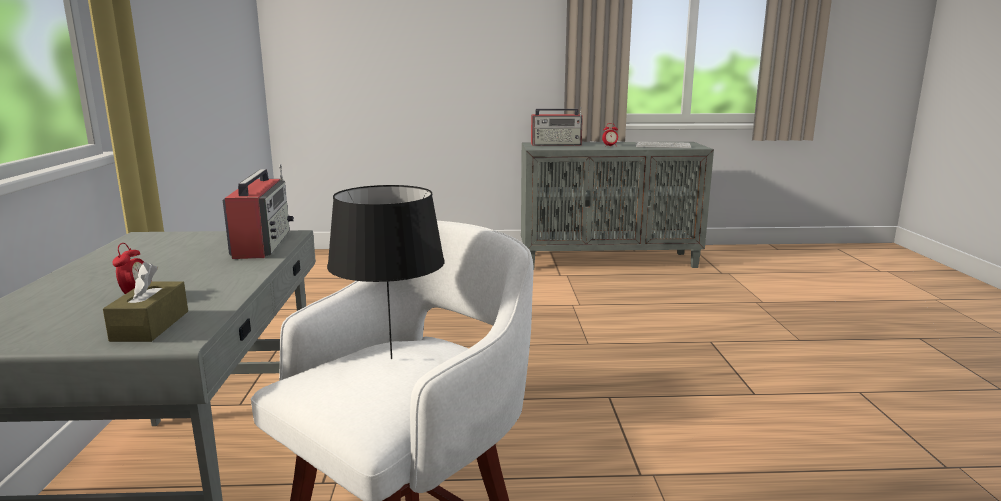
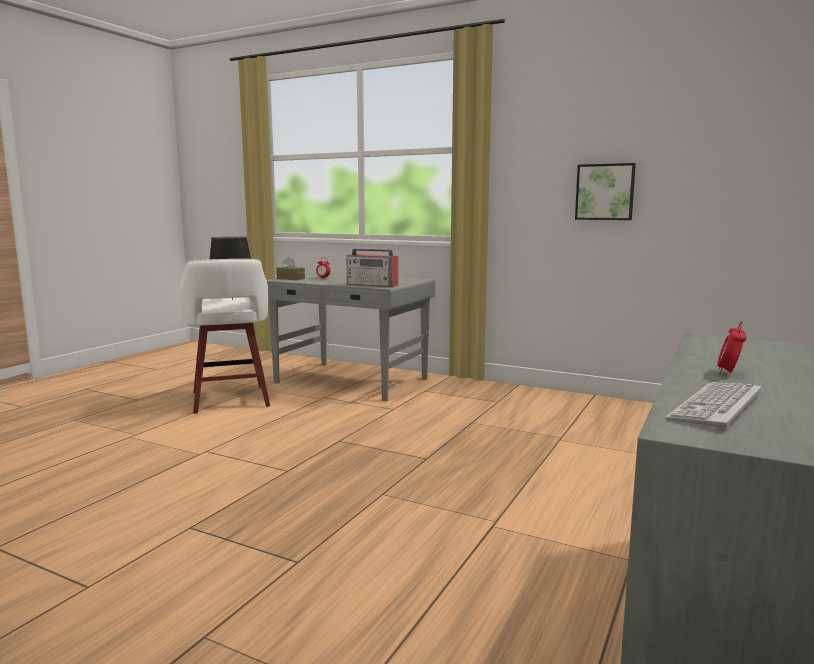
camera: 120 degrees right, 5 degrees down
(189, 59) = (605, 192): none -> picture
(556, 144) = (766, 352): radio -> none

